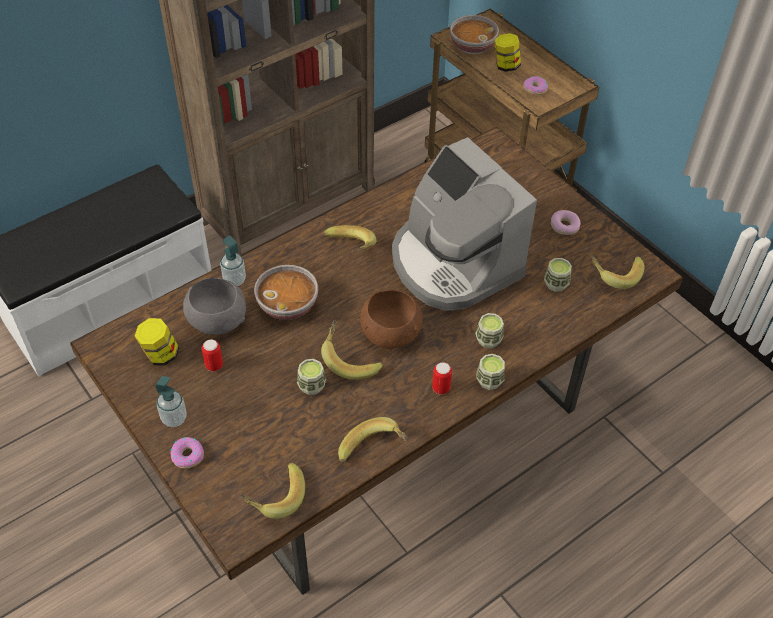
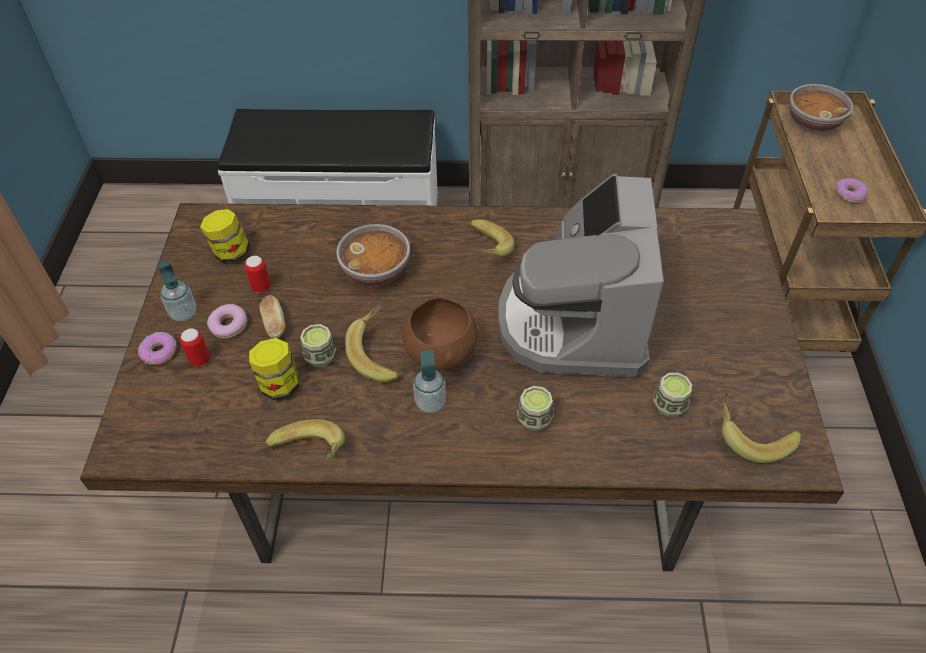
camera: 40 degrees right, 0 degrees up
(217, 322) = (303, 250): grey bowl -> none
(234, 280) = (355, 223): soap dispenser -> soap dispenser (430, 403)
(253, 384) = (274, 324): none -> bread
(274, 497) = (183, 438): banana -> none
(441, 388) = (435, 437): can -> can (200, 360)
(489, 381) = (492, 462): cup -> none
(506, 66) = (835, 157): jar -> jar (279, 385)
(564, 226) = (740, 350): donut -> donut (228, 325)

